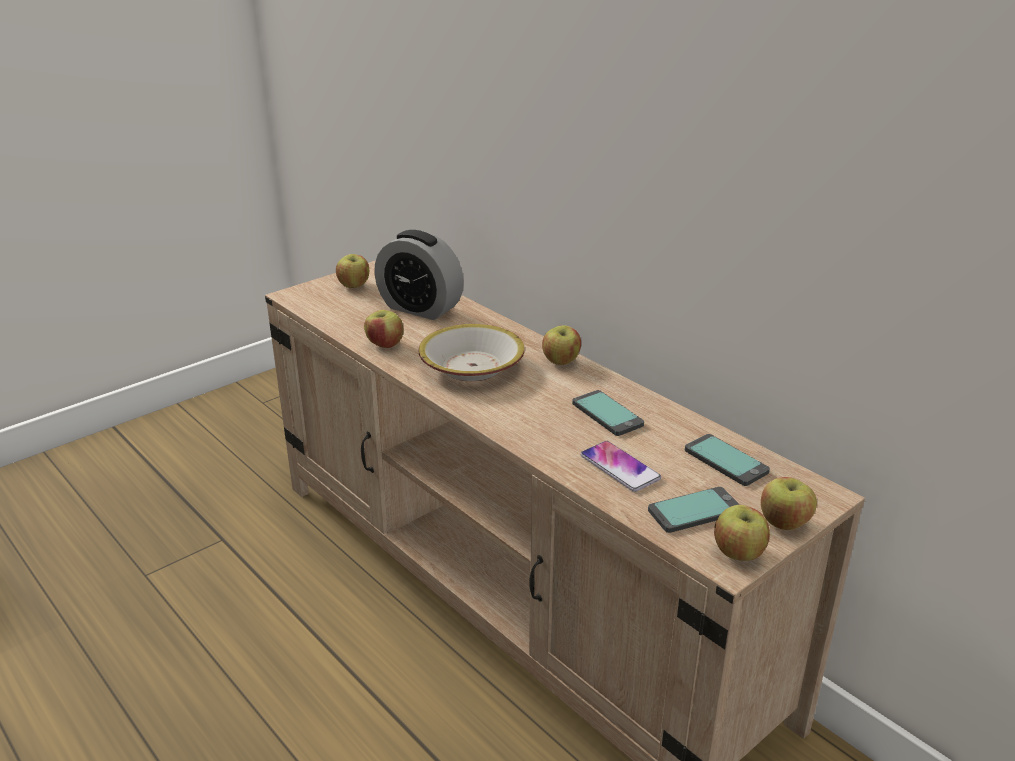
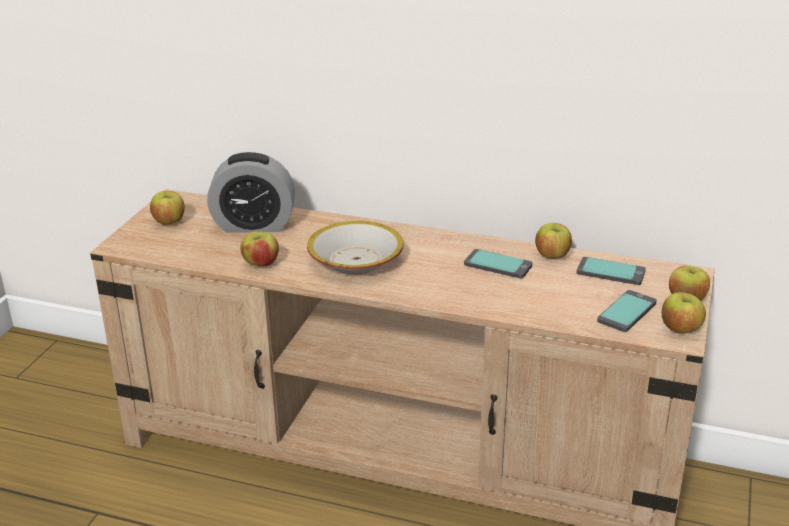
camera: 30 degrees left, 0 degrees up
(561, 362) = (420, 236): apple -> apple (552, 256)
(620, 467) = (548, 299): phone -> none

